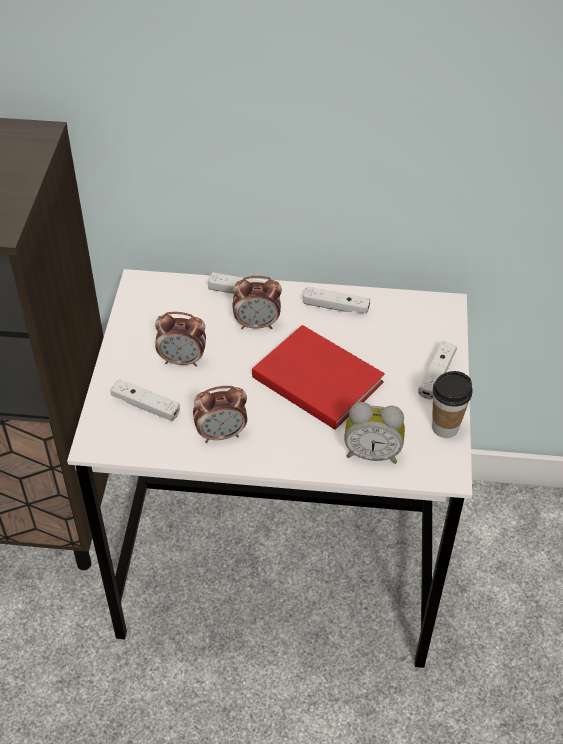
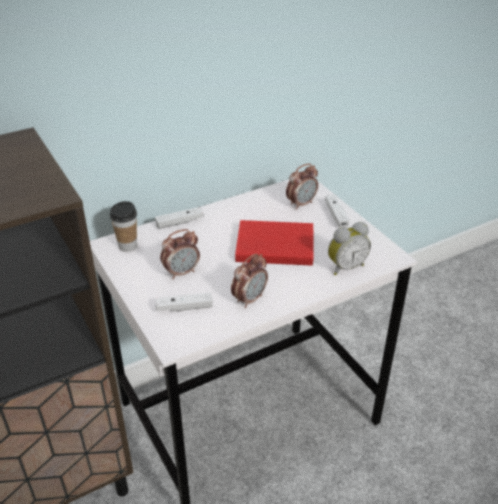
camera: 35 degrees left, 10 degrees down
(257, 324) = (208, 234): alarm clock -> alarm clock (301, 204)
(336, 307) = (245, 206): white game controller -> none
(445, 427) = (368, 237): cup -> cup (128, 246)

